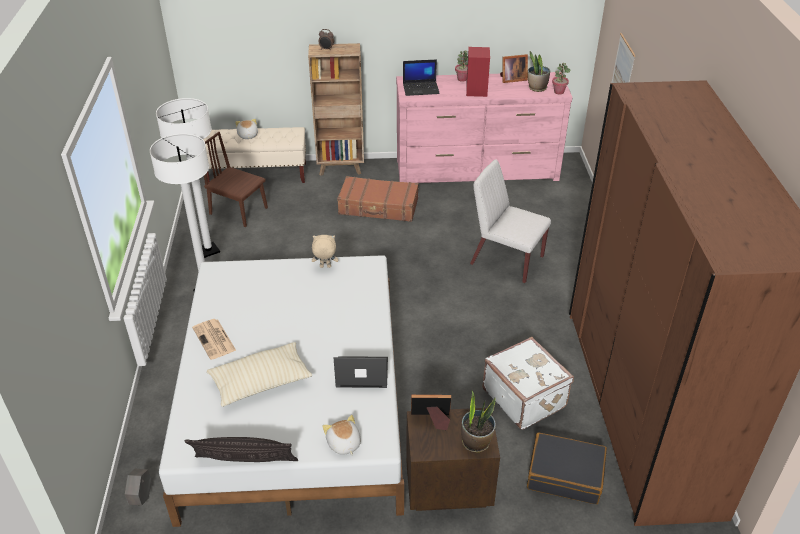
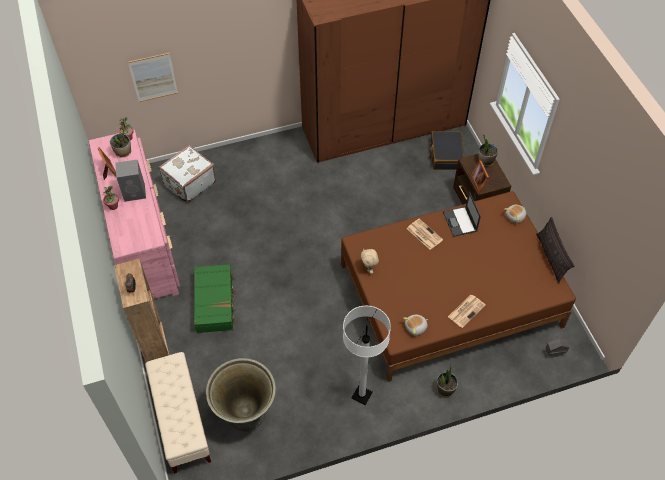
camera: 105 degrees left, 15 degrees up
(167, 362) = (445, 389): none -> potted plant
(208, 250) = (310, 416): white floor lamp -> none
(238, 211) = (246, 414): brown chair -> grey planter
(247, 135) = (174, 406): plush toy -> plush toy (416, 327)
(261, 382) = (491, 271): beige pillow -> none
(294, 403) = (450, 295): white bed -> brown bed
(356, 328) = (424, 234): none -> newspaper
(378, 207) = (215, 302): brown suitcase -> green suitcase
(421, 88) = (137, 233): laptop -> none
(476, 91) = (135, 192): red speaker -> grey speaker
(506, 260) = (265, 204): white chair -> none
(525, 397) = (397, 178): white suitcase -> white suitcase (189, 183)

